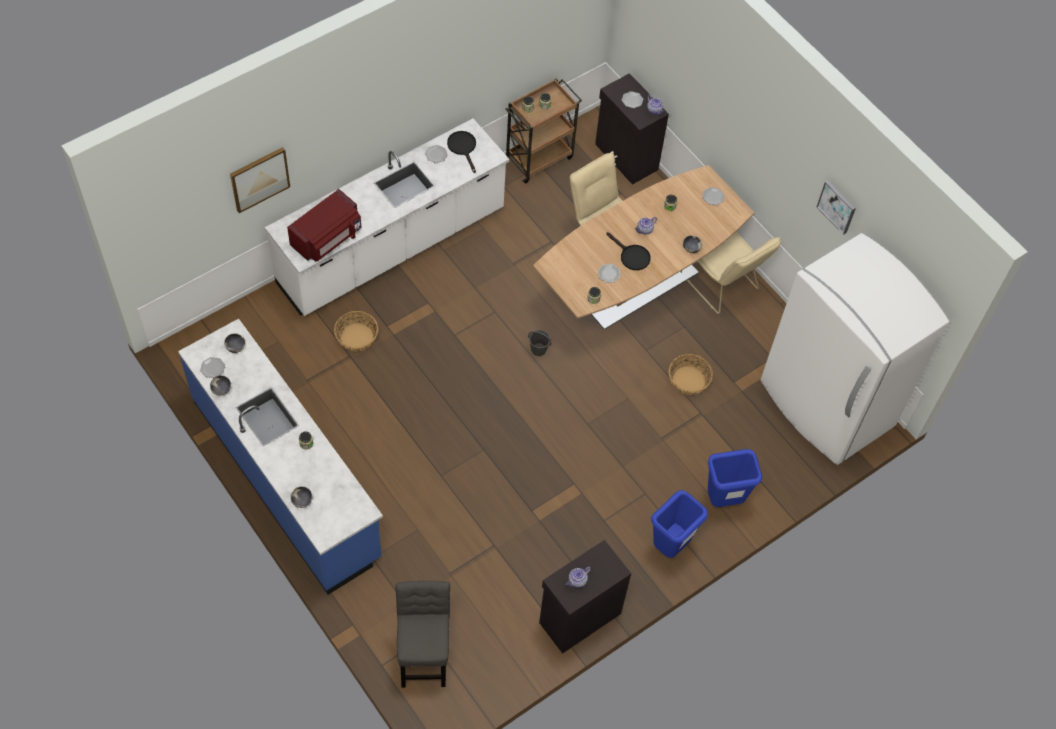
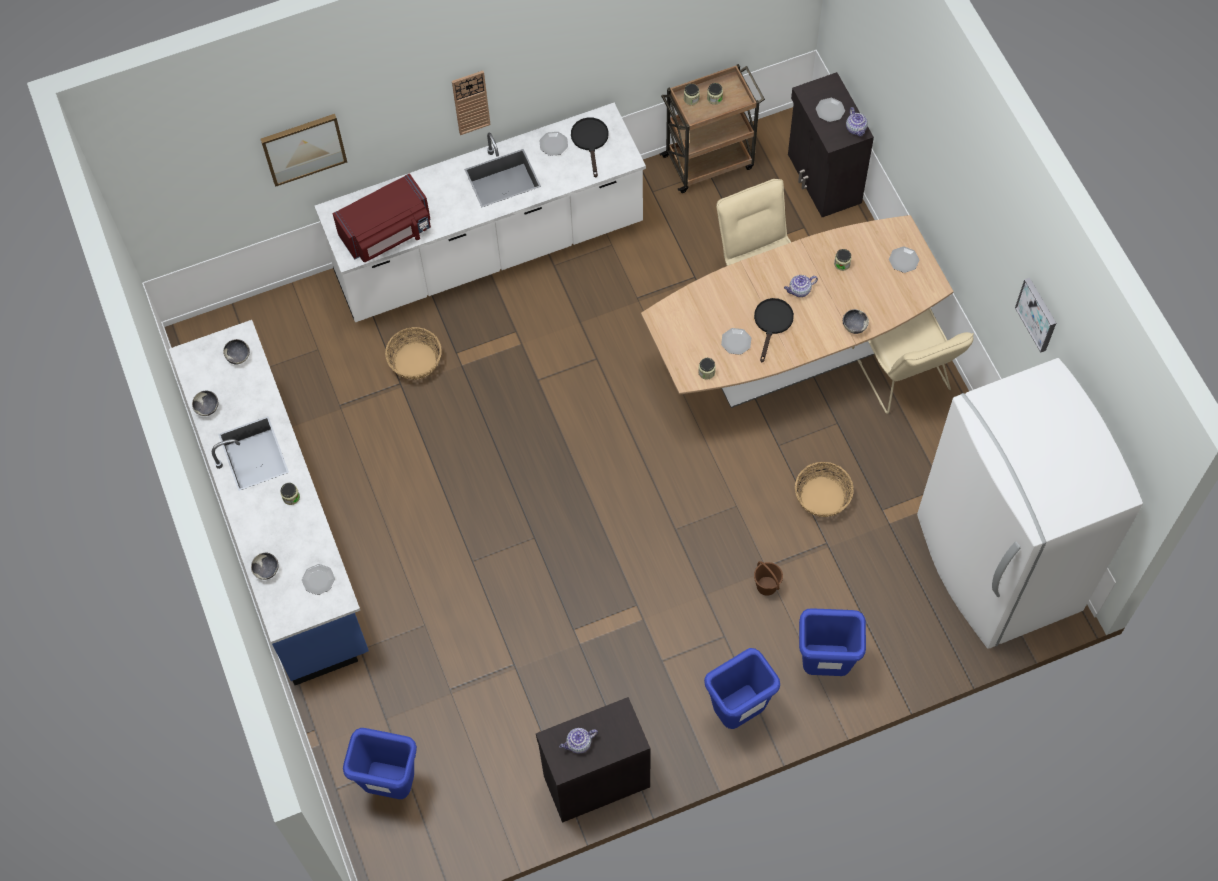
camera: 20 degrees right, 5 degrees up
(212, 368) = (204, 379): plate -> plate (318, 580)
(376, 128) = (471, 102): none -> wall clock
(424, 653) = (391, 784): grey chair -> blue trash can
(539, 349) = (639, 419): grey bucket -> none
(631, 256) = (772, 323): black frying pan -> black frying pan turned 135 degrees counterclockwise
(665, 451) = (766, 585): none -> brown bucket

